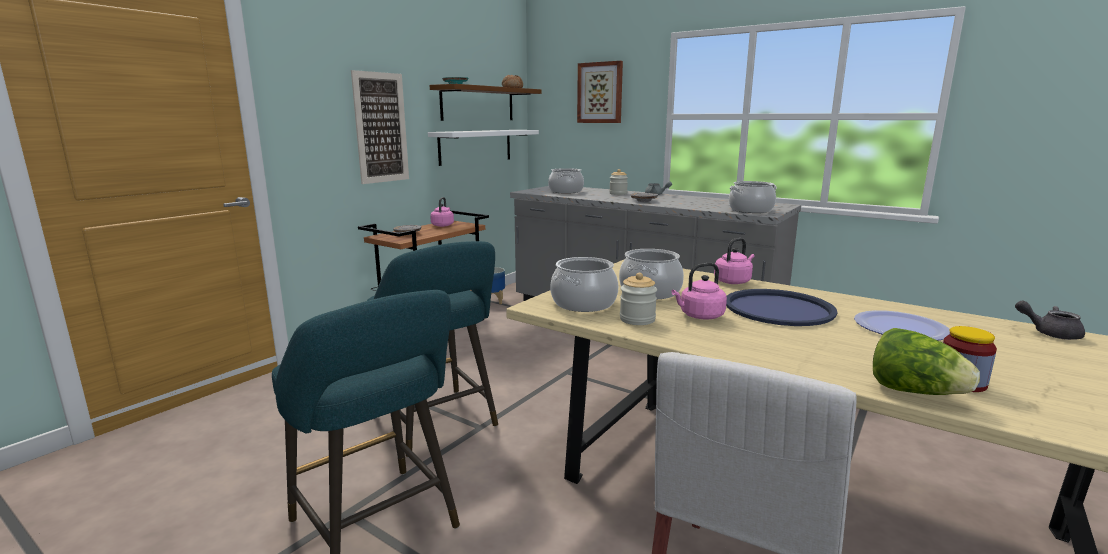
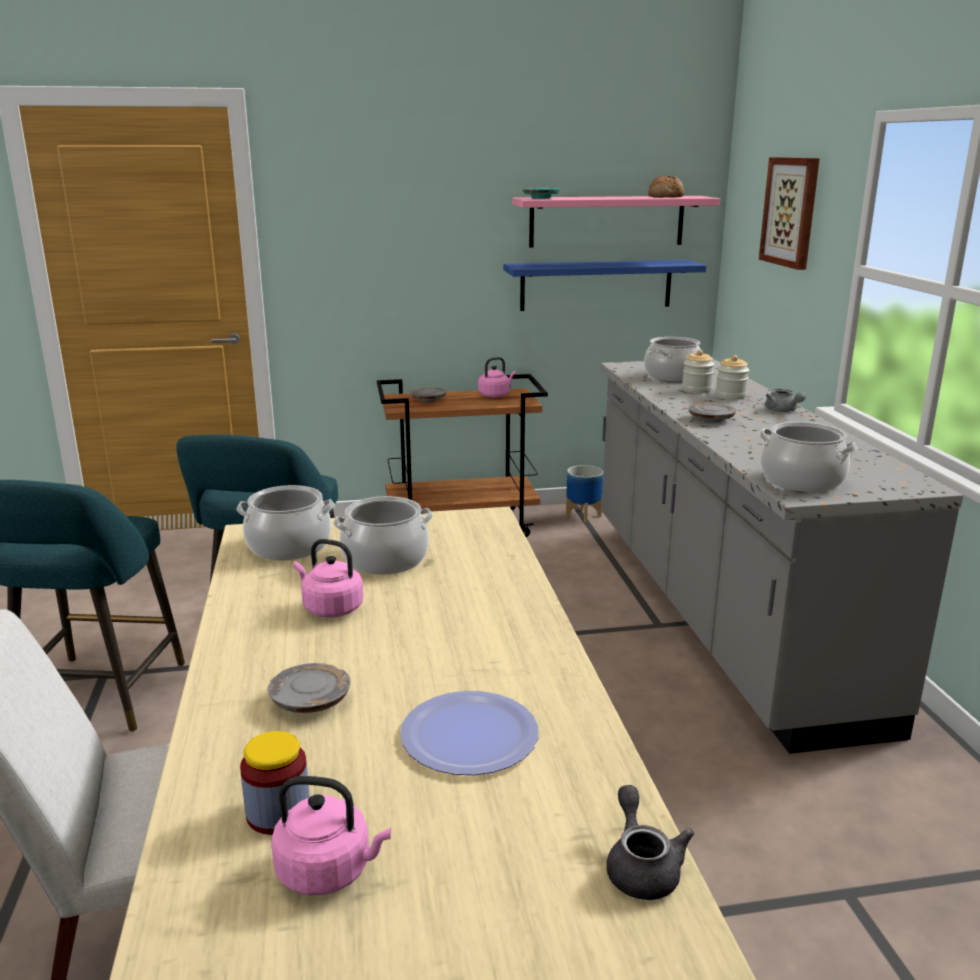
camera: 45 degrees right, 5 degrees up
(381, 128) = (425, 258): picture -> none
(475, 146) = (596, 285): white shelf -> blue shelf
(478, 104) = (607, 221): brown shelf -> pink shelf
(637, 319) = (271, 584): jar -> jar (696, 390)
(733, 281) = (518, 585): pink kettle -> pink kettle (329, 871)
(778, 309) = (432, 641): blue tray -> none
(823, 346) = (310, 700): none -> grey plate
(914, 392) = (207, 786): lettuce -> none

